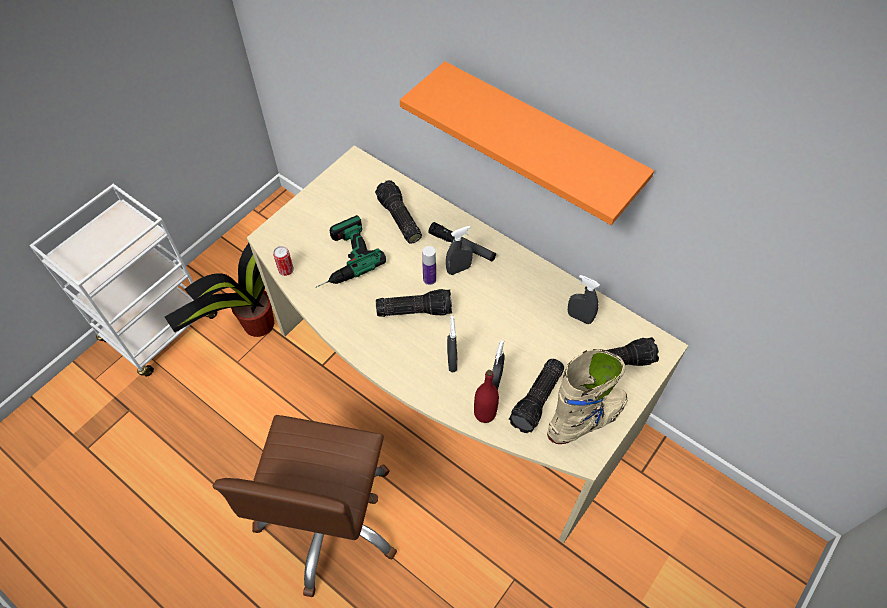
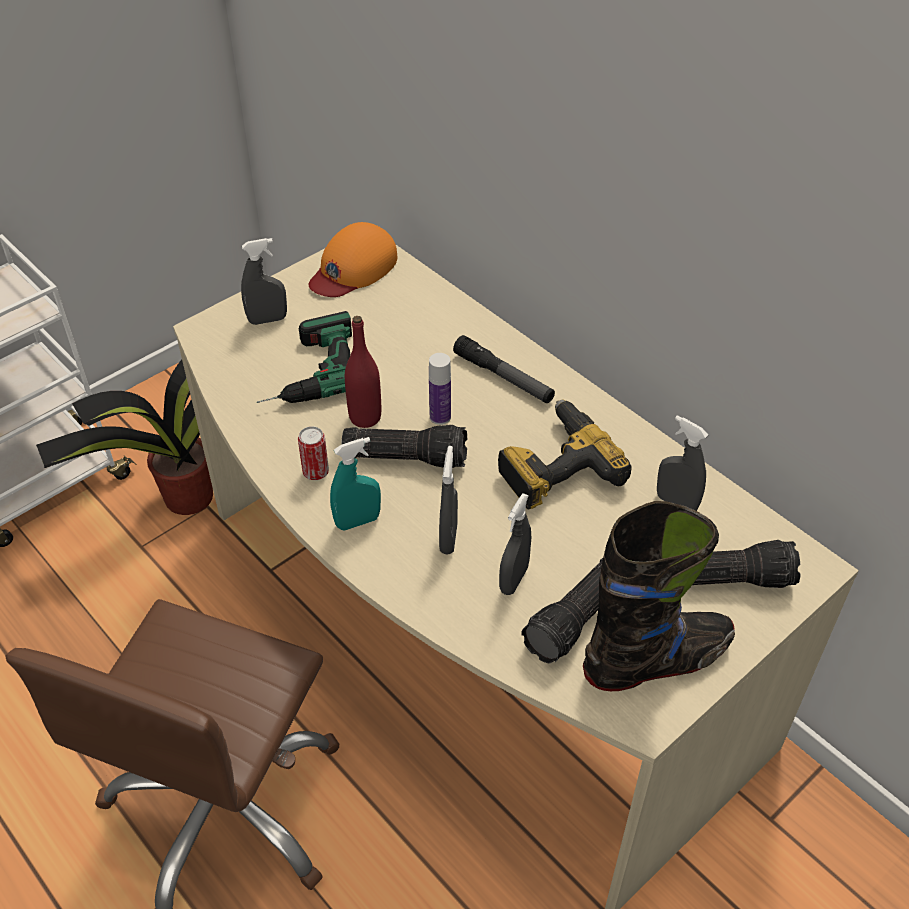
camera: 10 degrees right, 10 degrees down
(286, 270) = (219, 376): can -> can (316, 472)
(351, 179) = (353, 268): none -> orange cap
(395, 358) = (358, 521): none -> turquoise spray bottle
(398, 219) = (411, 329): flashlight -> none
(458, 269) = (490, 409): grey spray bottle -> grey spray bottle (267, 320)
(485, 413) = (485, 624): red bottle -> red bottle (365, 417)
(505, 303) = (555, 466): none -> power drill
(539, 139) = (633, 189): orange shelf -> none
(585, 420) = (657, 661): beige boot -> black boot

